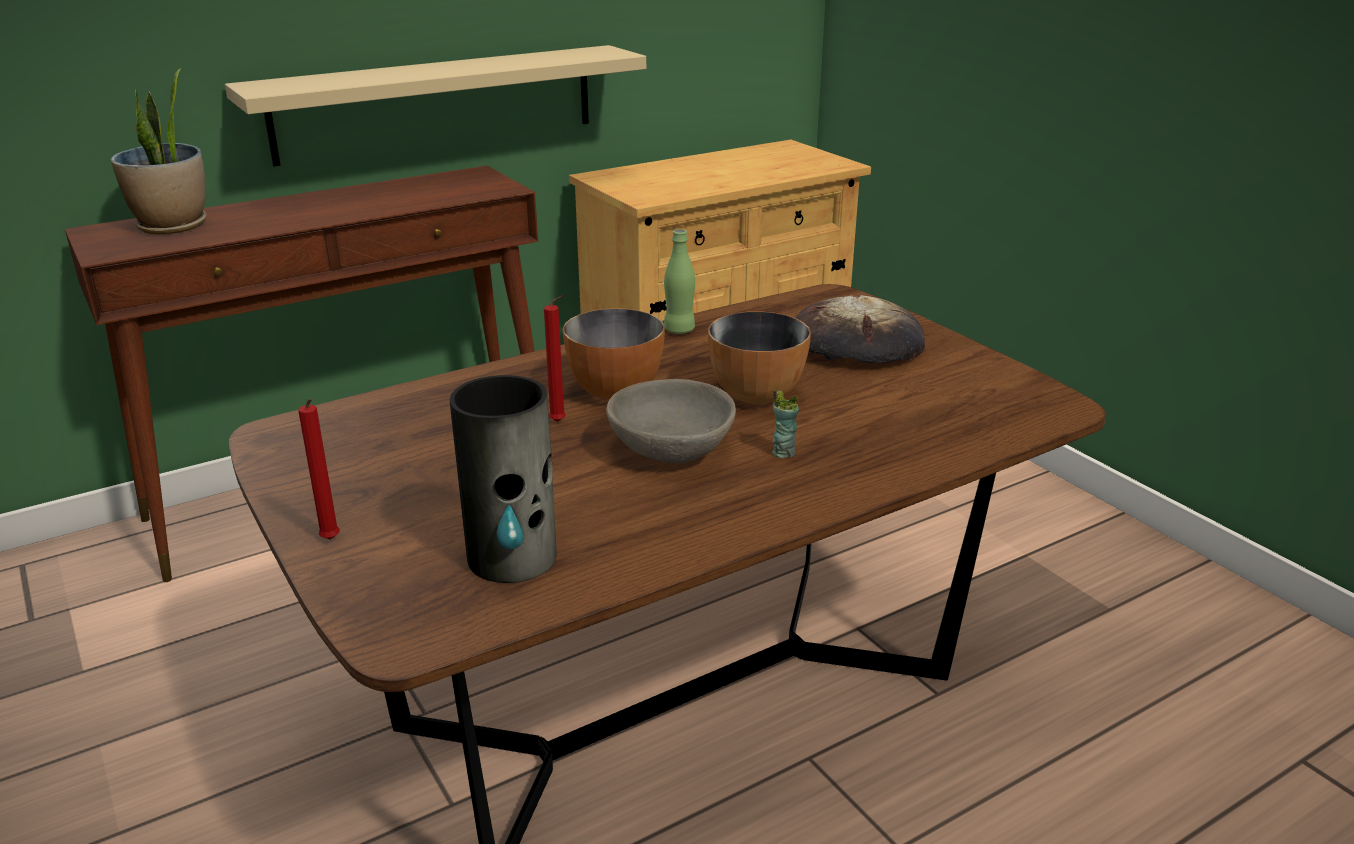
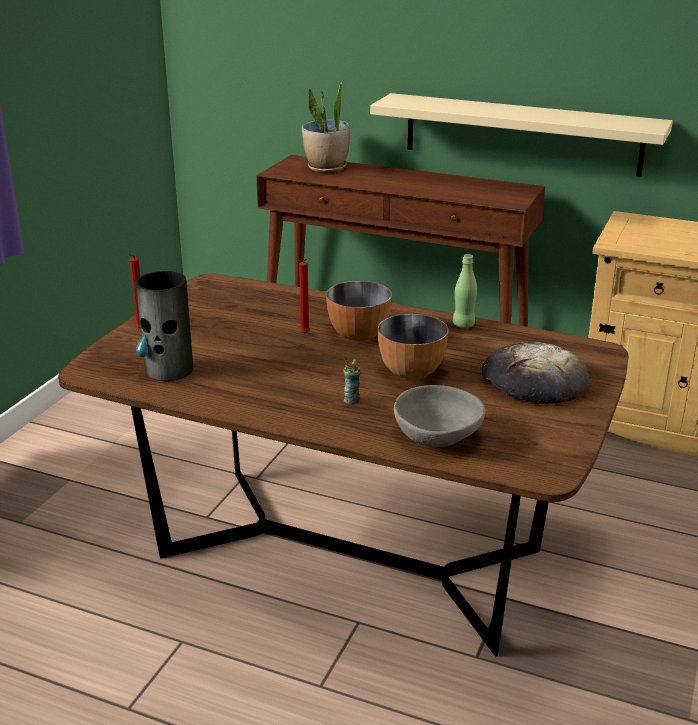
camera: 55 degrees right, 0 degrees up
(672, 451) = (312, 371): grey bowl -> grey bowl (436, 438)

